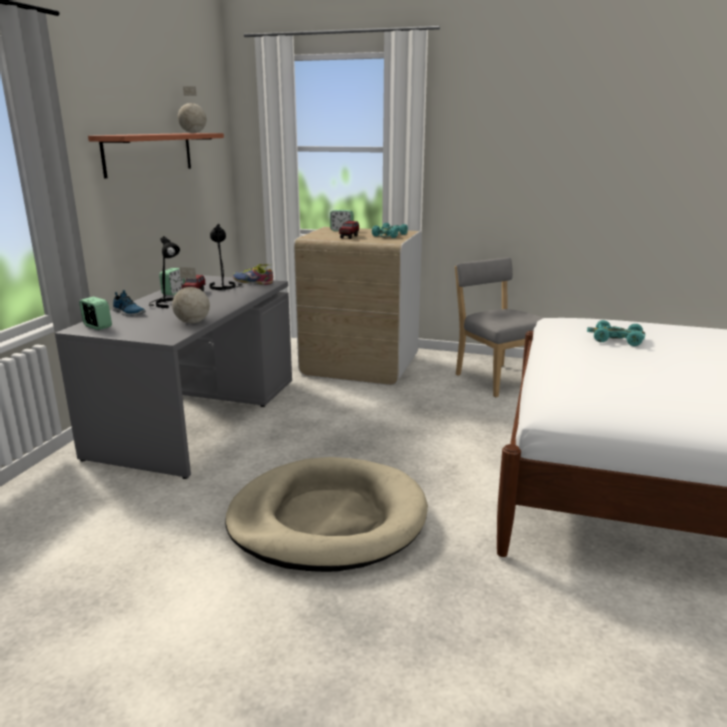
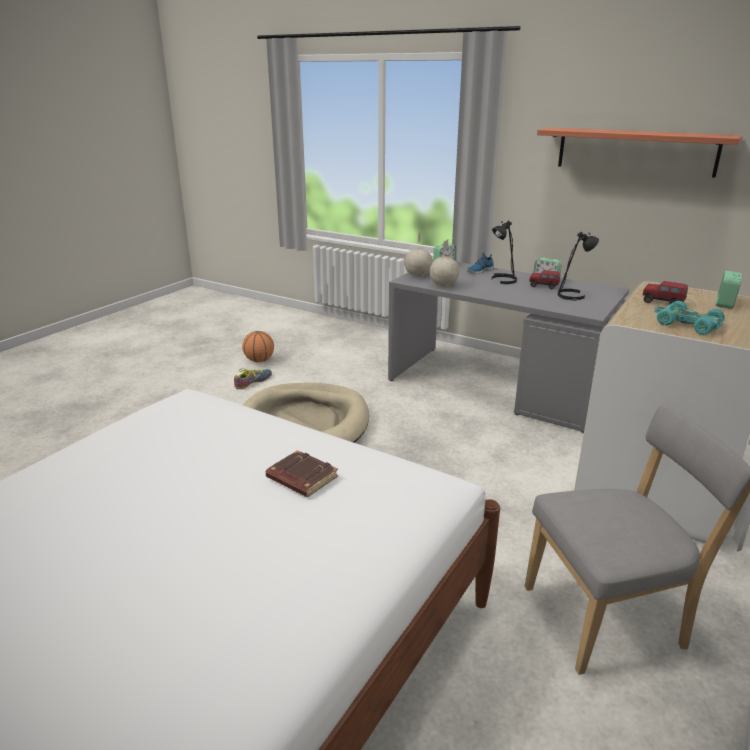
camera: 105 degrees right, 5 degrees up
(92, 627) = (259, 361): none -> basketball
(193, 133) = (708, 134): globe -> globe (417, 276)
(253, 282) = (595, 306): shoe -> shoe (253, 382)
(616, 339) = (301, 478): turquoise toy car -> brown book

